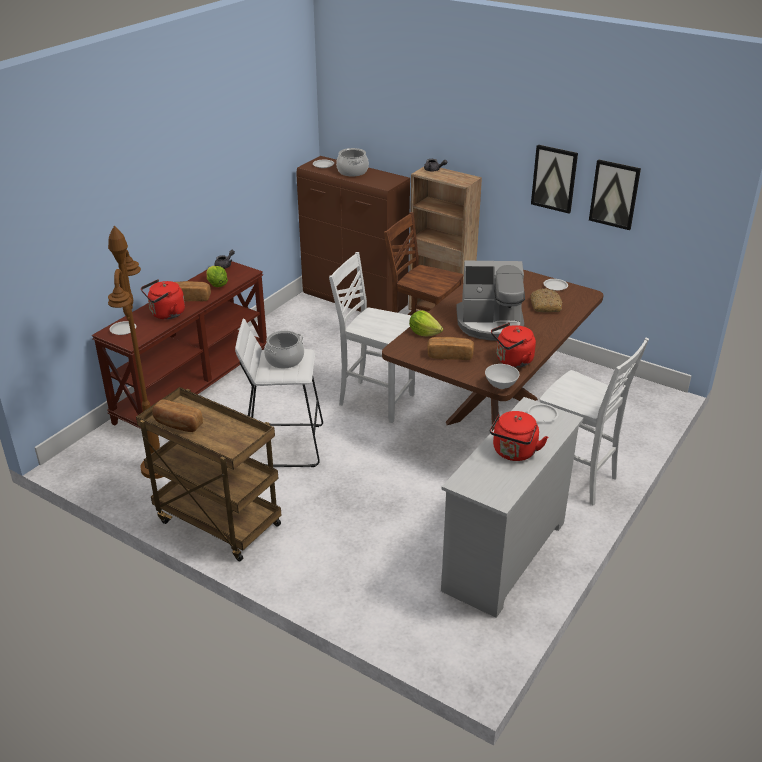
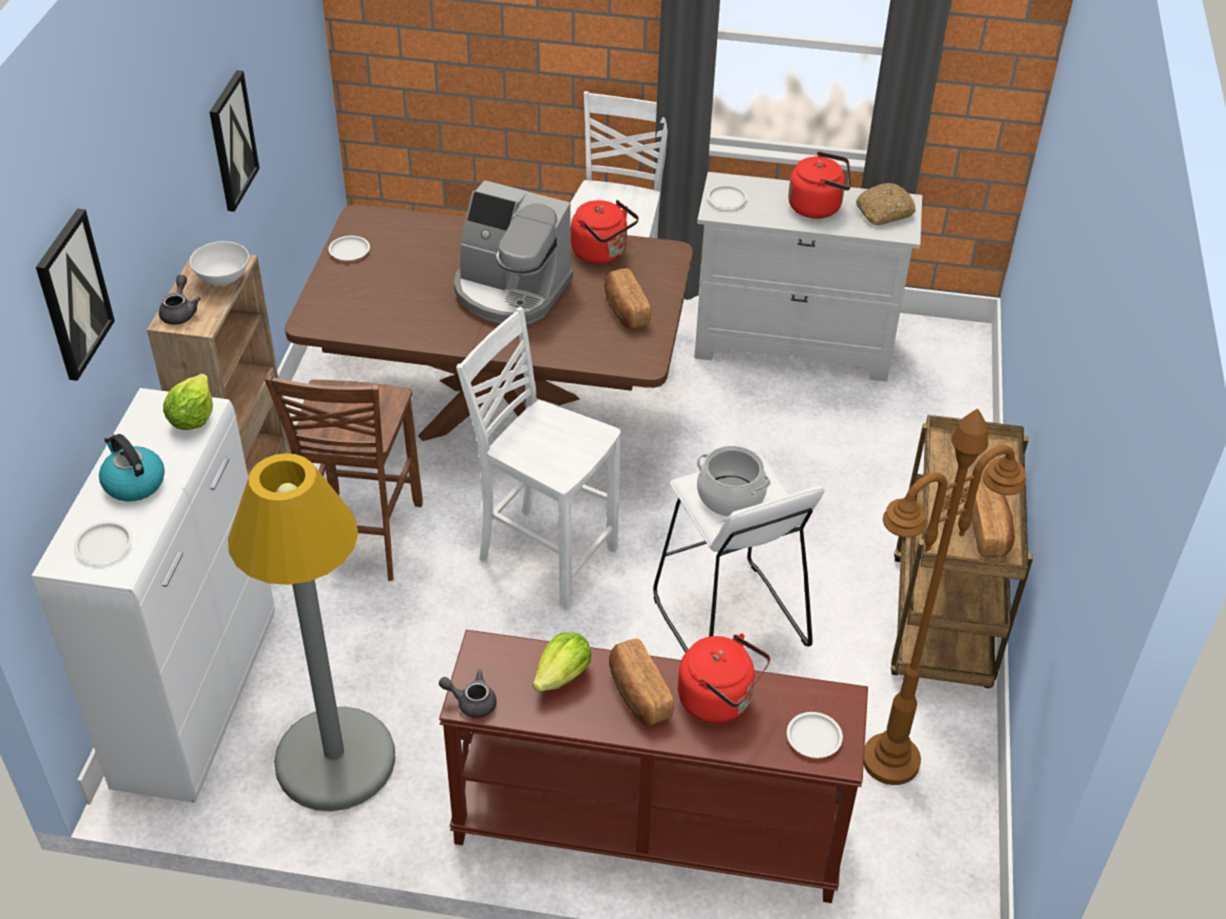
camera: 115 degrees left, 10 degrees up
(298, 324) = (335, 760): none -> grey floor lamp
(352, 171) = (133, 483): cooking pot -> kettle
(355, 301) = (198, 699): brown cabinet -> white cabinet
(374, 400) = (545, 554): white chair -> white chair turned 120 degrees clockwise
(424, 333) = (579, 349): lettuce -> lettuce (192, 418)
(490, 324) = (510, 291): coffee machine -> coffee machine turned 135 degrees clockwise
(500, 386) = (672, 252): white bowl -> white bowl (224, 280)
(544, 306) = (422, 251): bread -> bread (884, 212)
(614, 194) = (270, 83): picture -> picture (73, 295)

